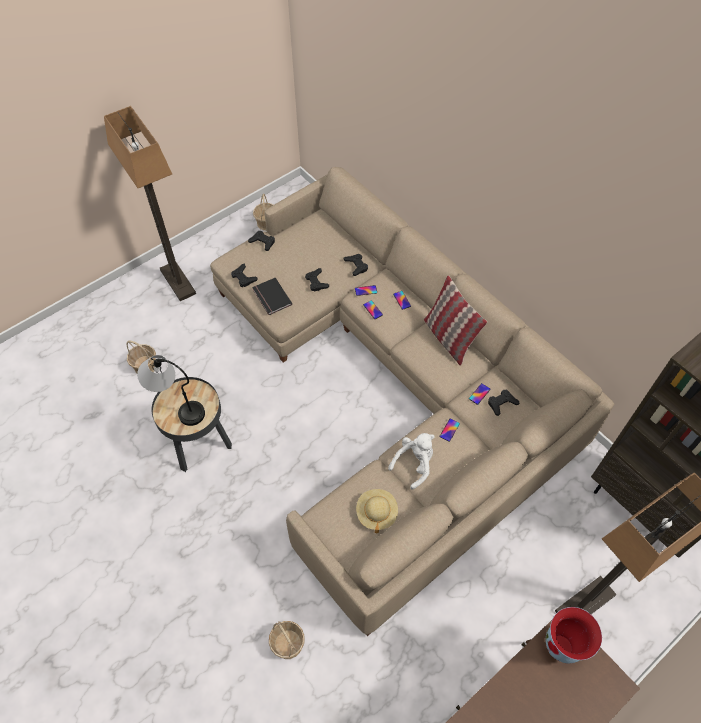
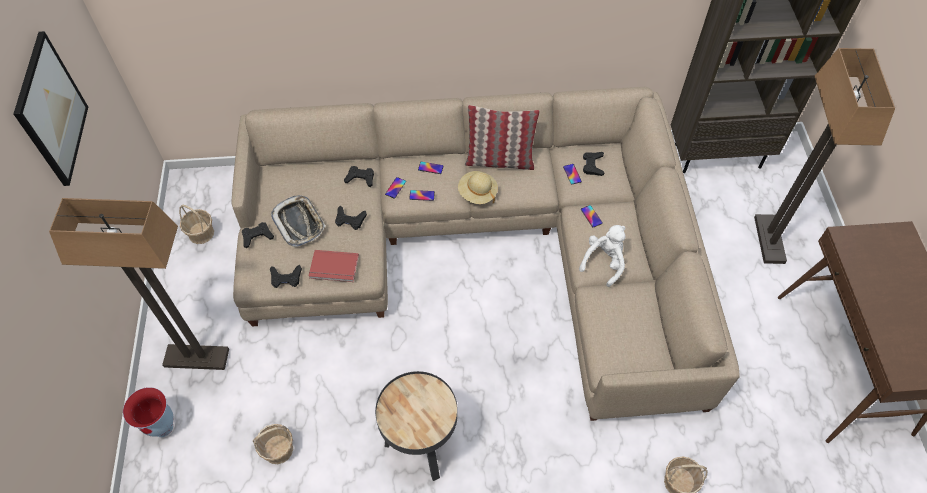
camera: 55 degrees left, 0 degrees up
(177, 405) = (408, 418): table lamp -> none
(188, 59) = (51, 110): none -> picture
(271, 298) = (334, 268): black book -> red book
(290, 256) = (299, 223): none -> tray
(376, 513) = (633, 318): beige hat -> beige hat (477, 193)
(414, 464) = (604, 262): white plush toy -> white plush toy turned 45 degrees clockwise
(560, 648) = (858, 248): vase -> vase (163, 427)

